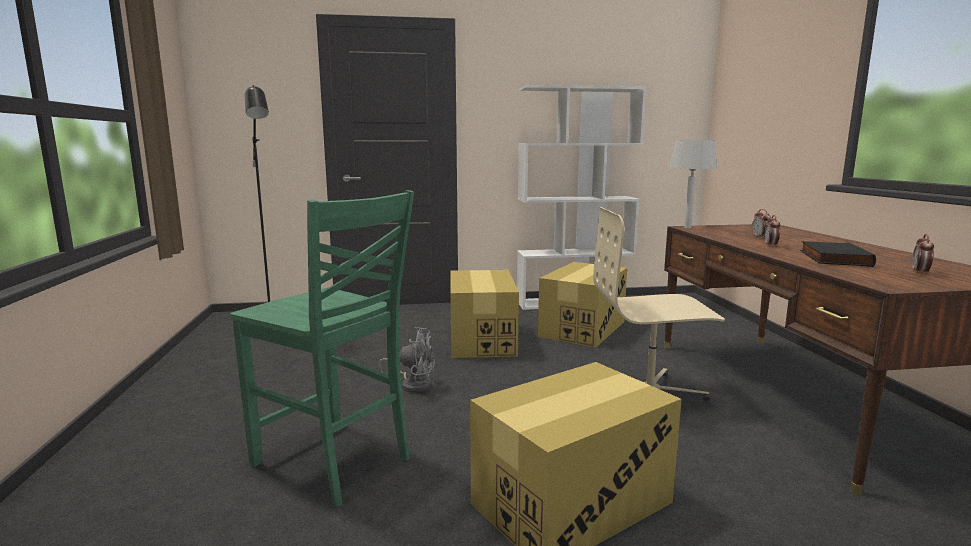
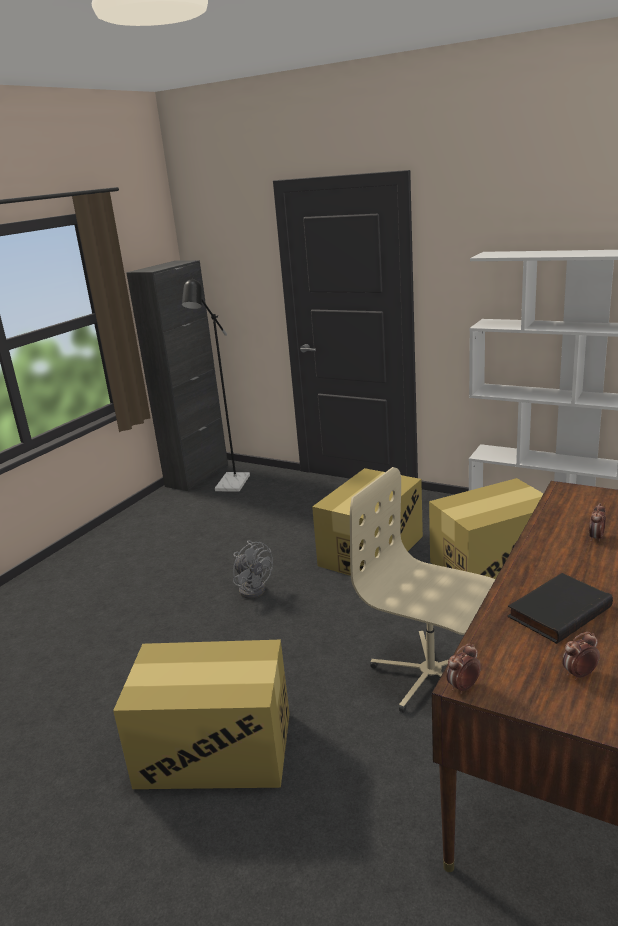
camera: 40 degrees right, 10 degrees up
(218, 326) = (197, 475): none -> black cabinet
(334, 462) = (126, 644): green chair -> none
(687, 227) = (564, 490): grey table lamp -> none
(770, 246) = (557, 562): alarm clock -> alarm clock (463, 687)

